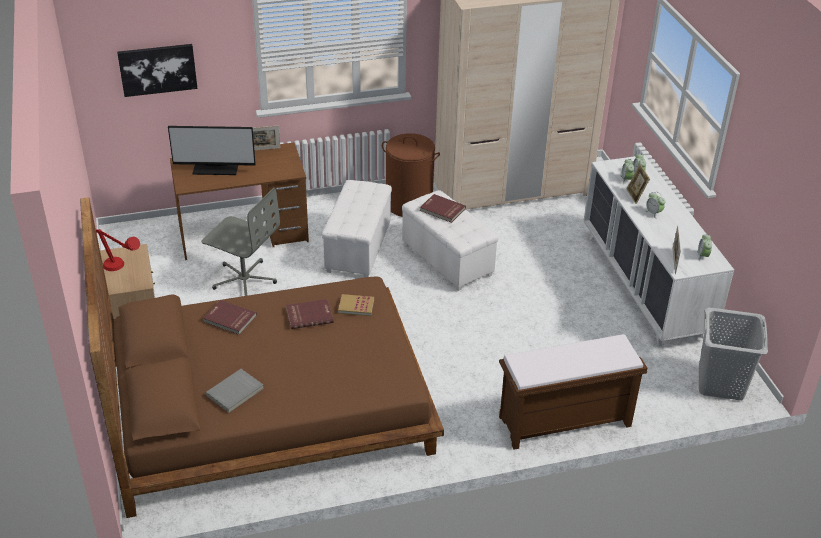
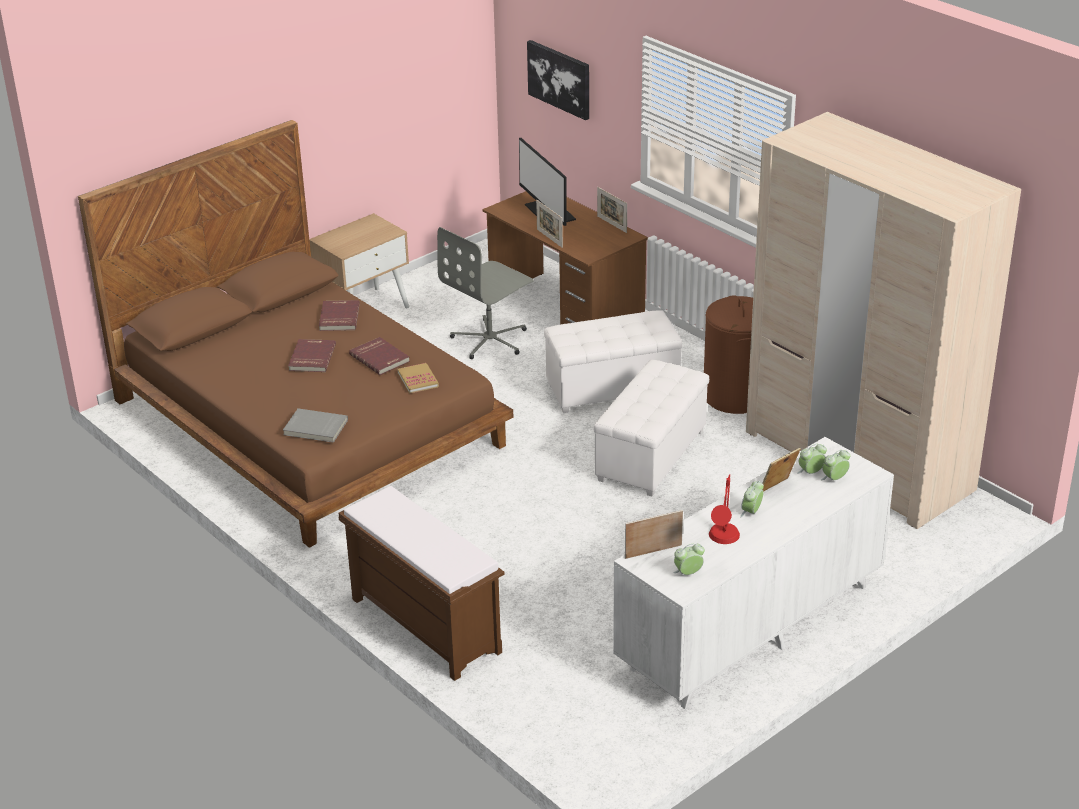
camera: 65 degrees right, 5 degrees down
(120, 269) = (356, 233): red table lamp -> red table lamp (722, 544)
(235, 392) = (234, 357): grey book -> grey book (315, 428)
(244, 279) = (490, 340): grey office chair -> grey office chair turned 45 degrees clockwise
(253, 179) = (549, 238): none -> picture frame
(442, 210) = (661, 386): red book -> red book (311, 358)
(721, 384) = (598, 743): grey laundry basket -> none

